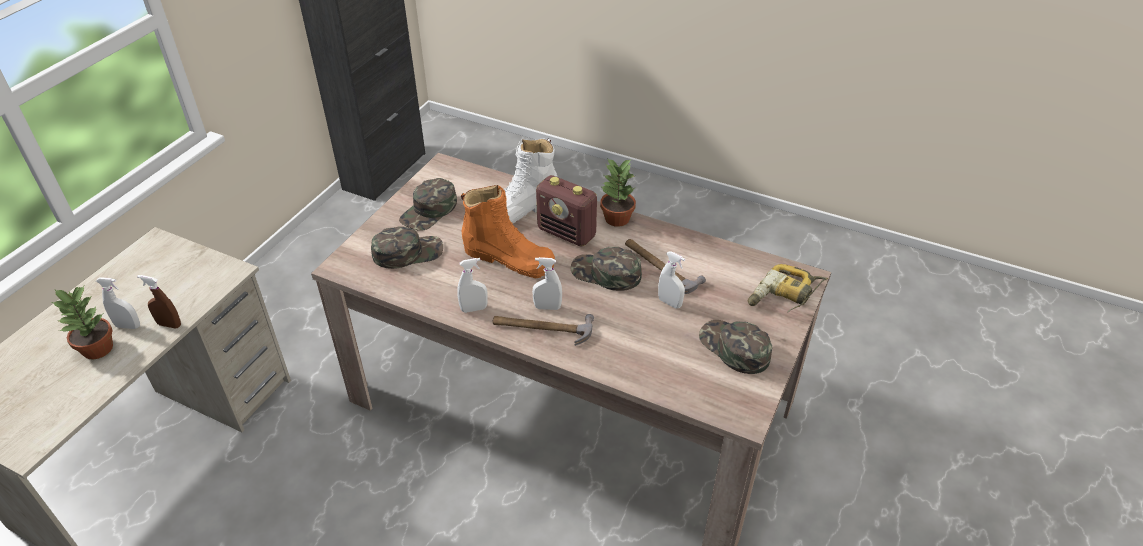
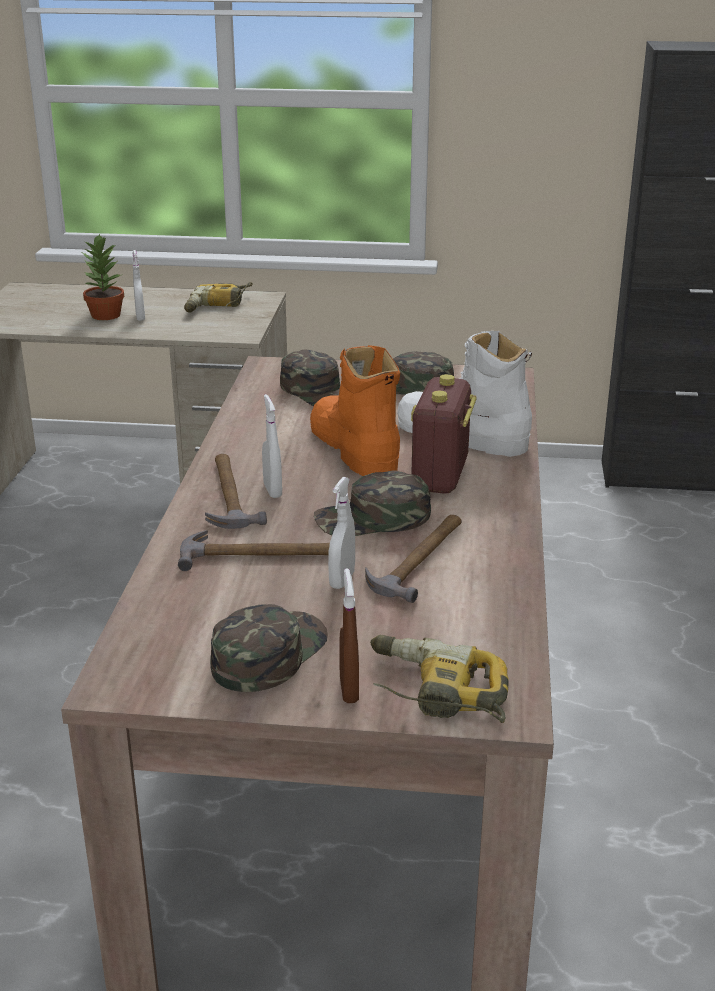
camera: 70 degrees right, 15 degrees down
(148, 272) = (218, 306): none -> power drill
(169, 324) = (150, 331): brown spray bottle -> brown spray bottle (349, 690)
(474, 309) = (241, 447): white spray bottle -> none
(509, 258) = (354, 448): orange boot -> orange boot turned 150 degrees clockwise
(605, 273) = (372, 519): green cap -> green cap turned 105 degrees counterclockwise
(616, 218) = (509, 506): potted plant -> none
(627, 329) = (261, 555): none -> hammer

